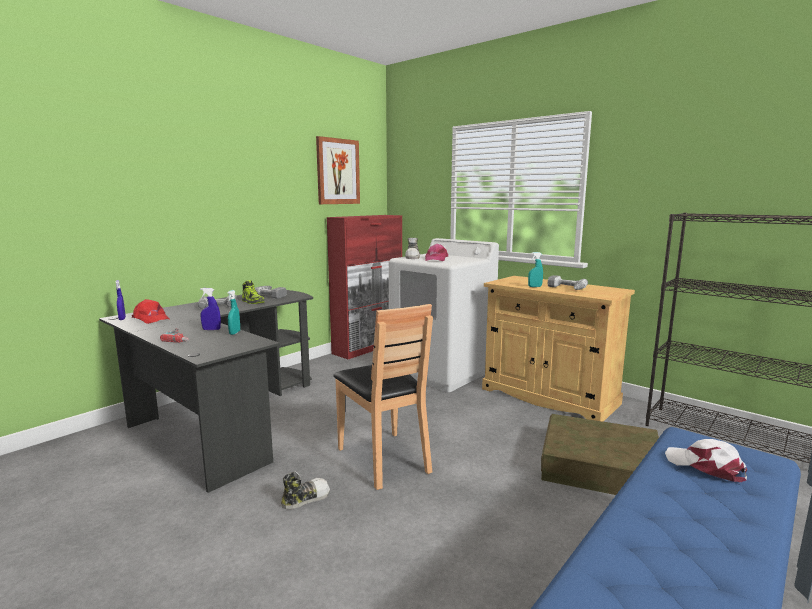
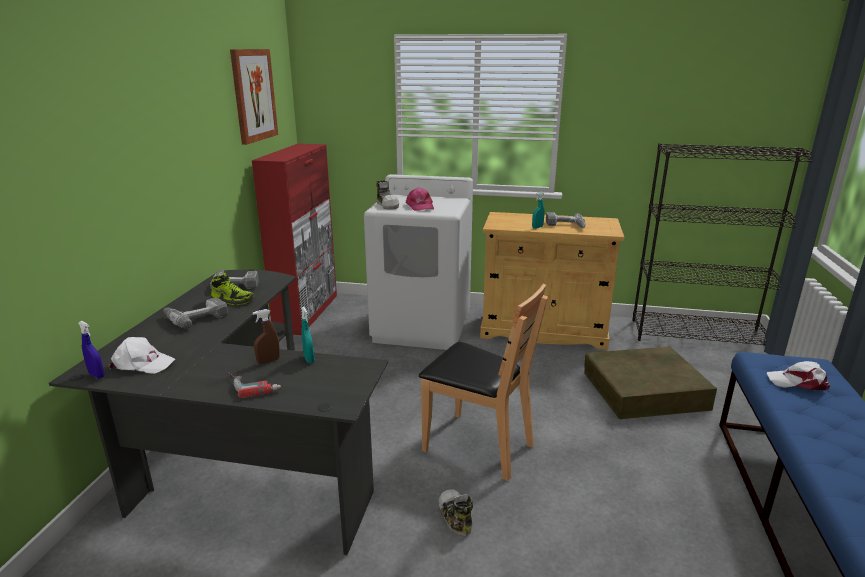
camera: 30 degrees left, 10 degrees up
(151, 319) = (142, 364): red cap -> white cap
(211, 329) = (268, 361): blue spray bottle -> brown spray bottle
(305, 498) = (455, 517): shoe -> shoe turned 45 degrees counterclockwise

